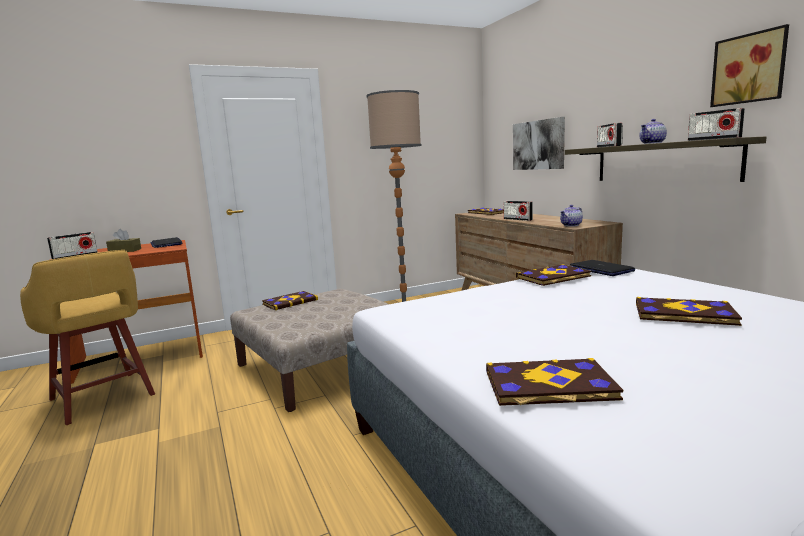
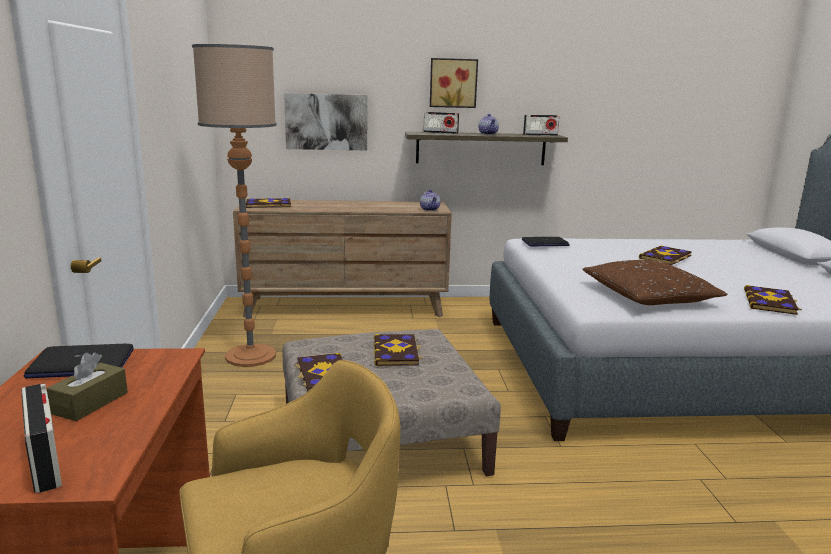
camera: 70 degrees left, 5 degrees up
(463, 322) = (648, 296): none -> brown pillow
(517, 219) = (352, 209): radio -> none
(553, 277) = (551, 255): book -> book (396, 352)
(749, 69) = (546, 85): picture -> picture (453, 83)

